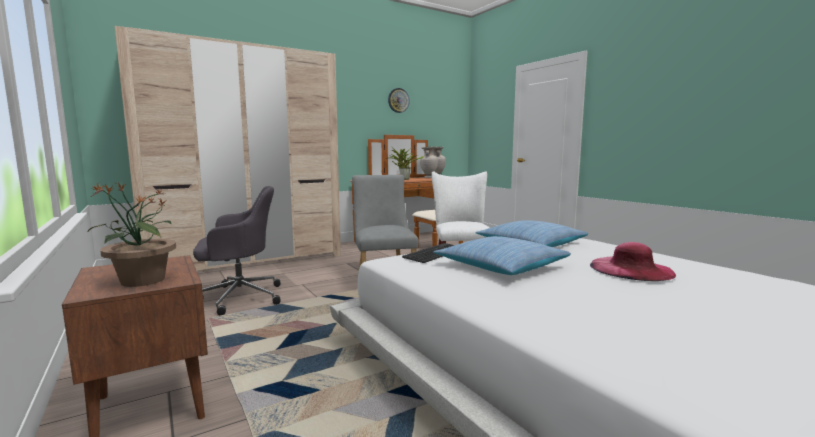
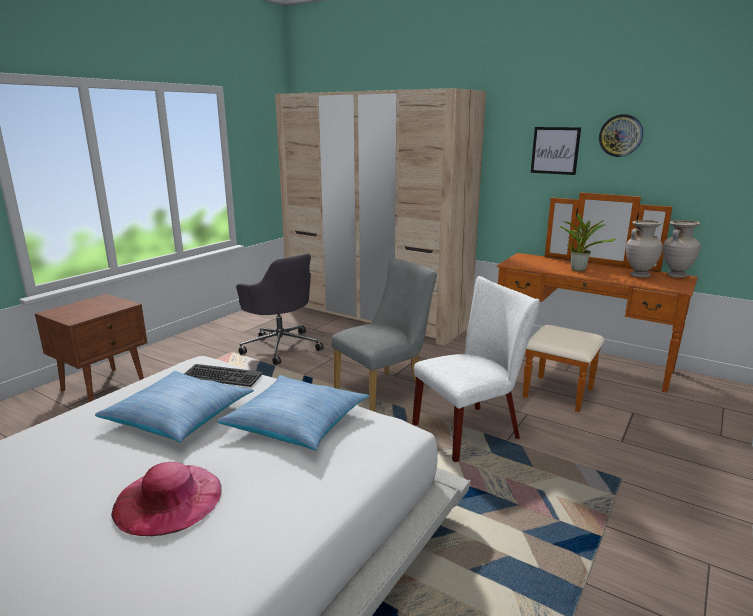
camera: 65 degrees right, 10 degrees up
(142, 281) = (74, 313): potted plant -> none
(365, 108) = (555, 150): none -> picture

